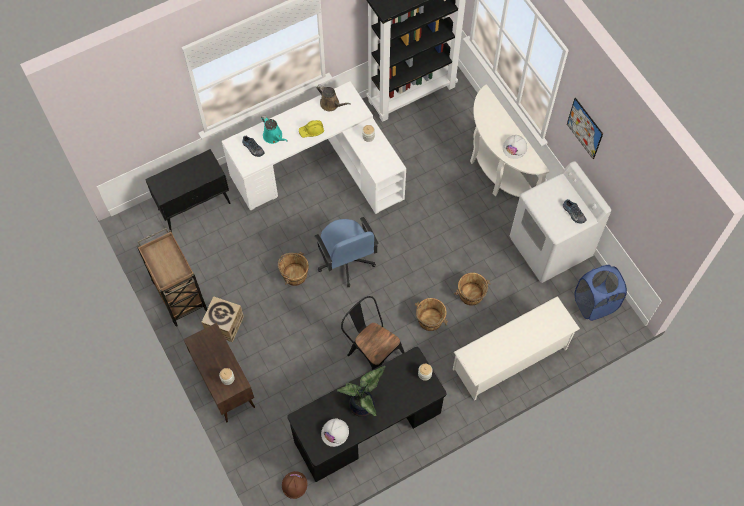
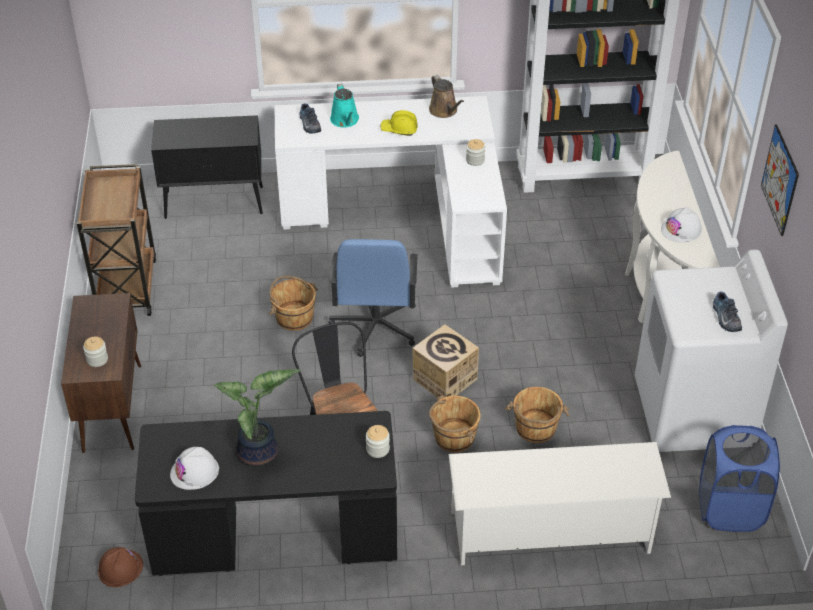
camera: 25 degrees right, 20 degrees down
(224, 324) = (161, 340): cardboard box -> cardboard box (444, 379)

